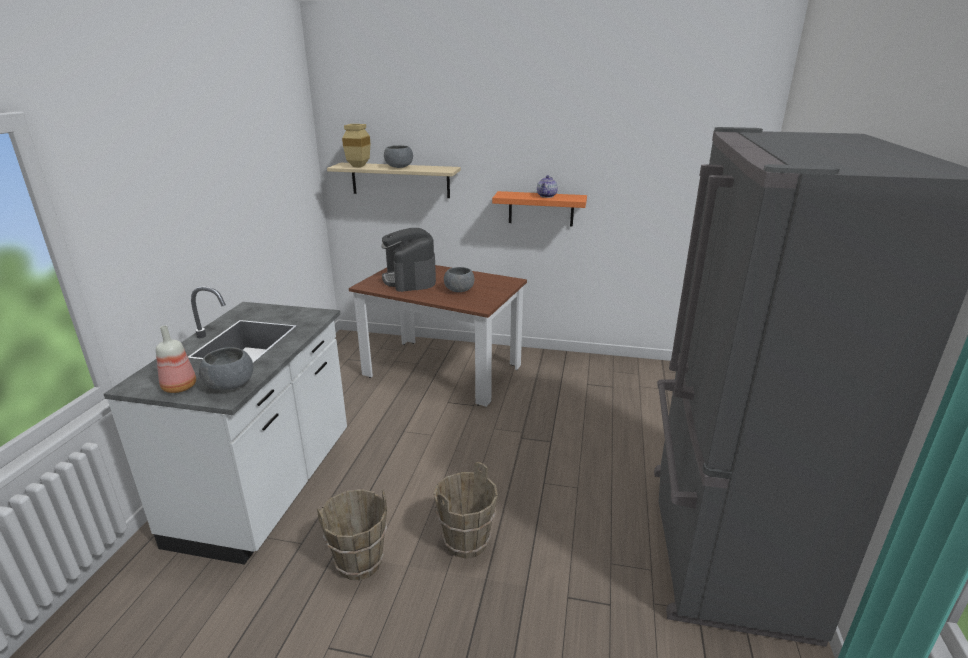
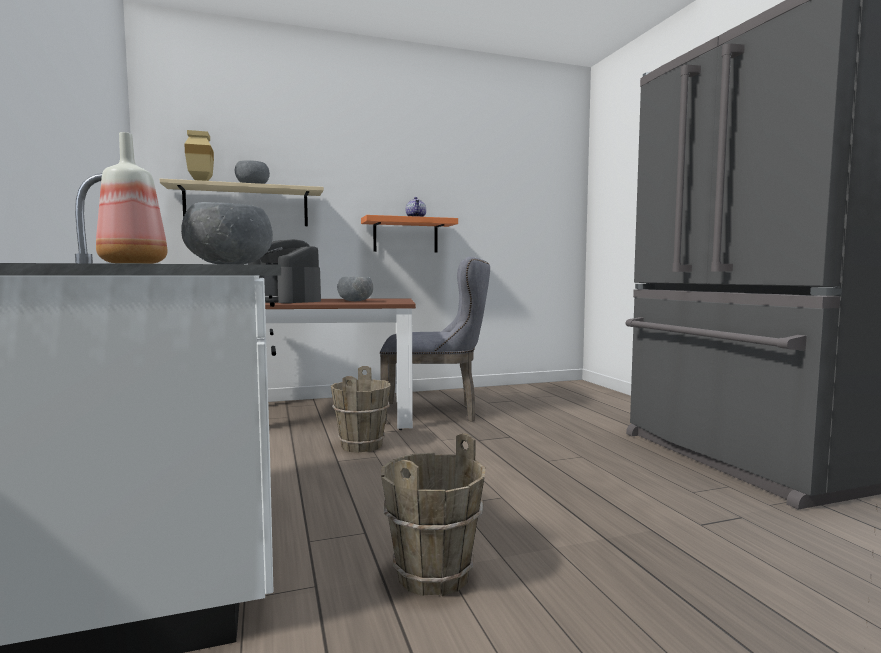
camera: 30 degrees left, 20 degrees down
(467, 542) = (539, 518): brown bucket -> brown bucket (362, 446)
(528, 387) = (436, 412): none -> grey chair

